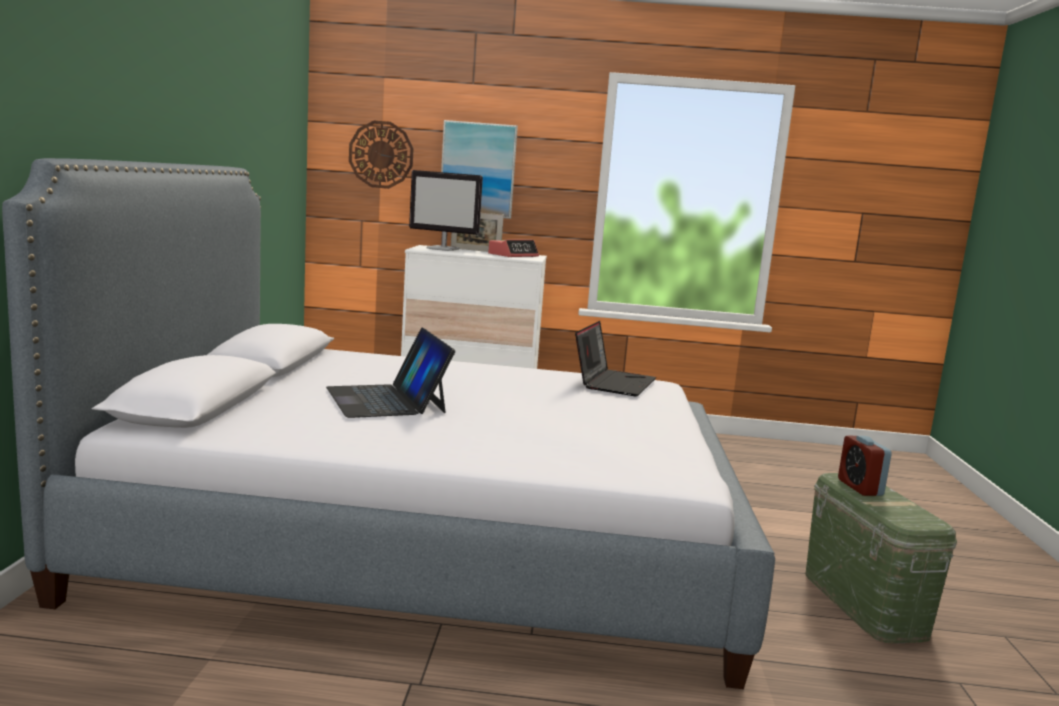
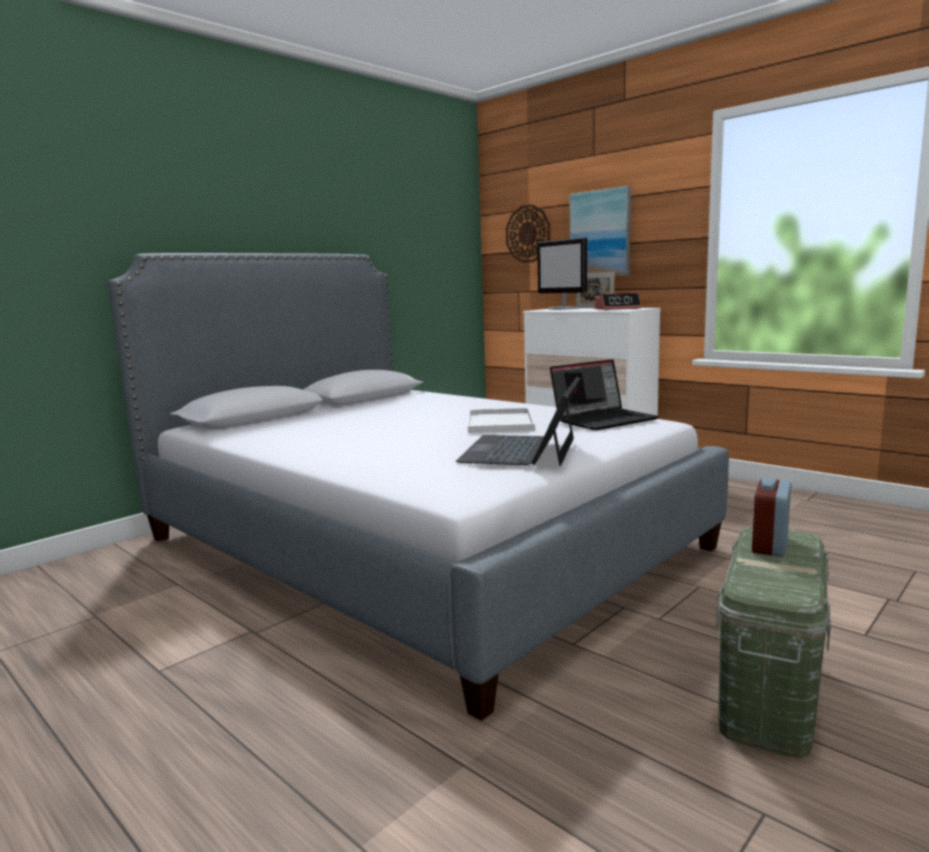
camera: 40 degrees right, 0 degrees up
(387, 400) = (369, 421): laptop -> laptop (521, 450)
(527, 392) = (499, 422): none -> white tray

